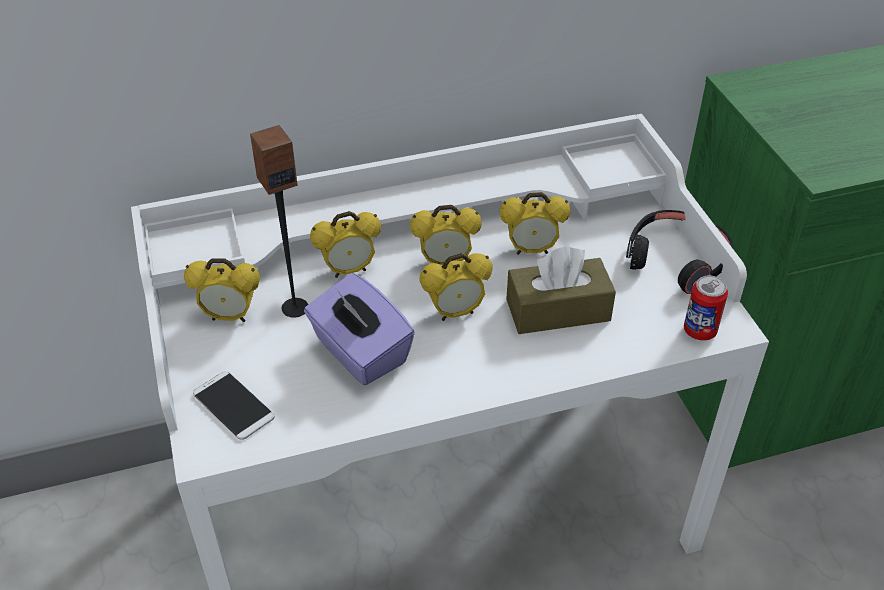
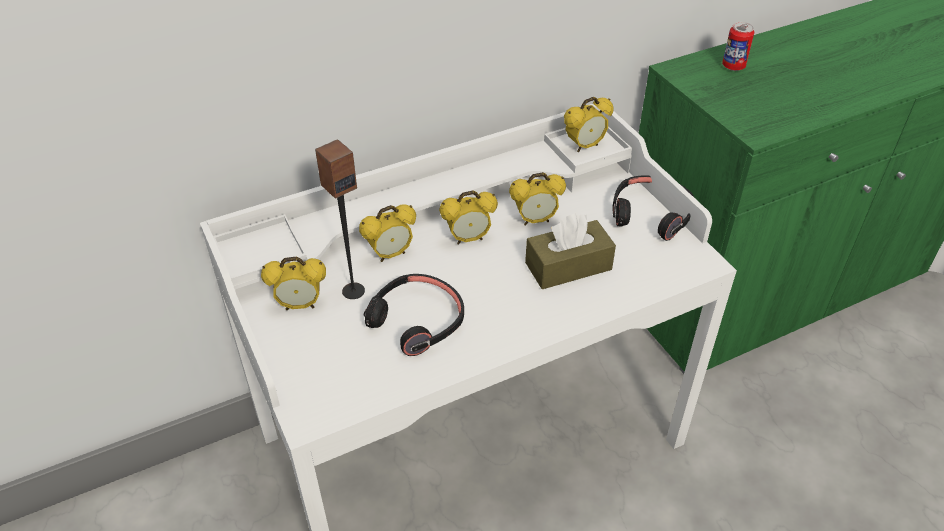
camera: 10 degrees left, 0 degrees up
(233, 406) = (322, 379): phone -> none
(360, 352) = (417, 321): purple tissue box -> black headphones
(455, 313) = (487, 278): alarm clock -> alarm clock (585, 146)
(699, 331) = (682, 269): can -> can (733, 66)

